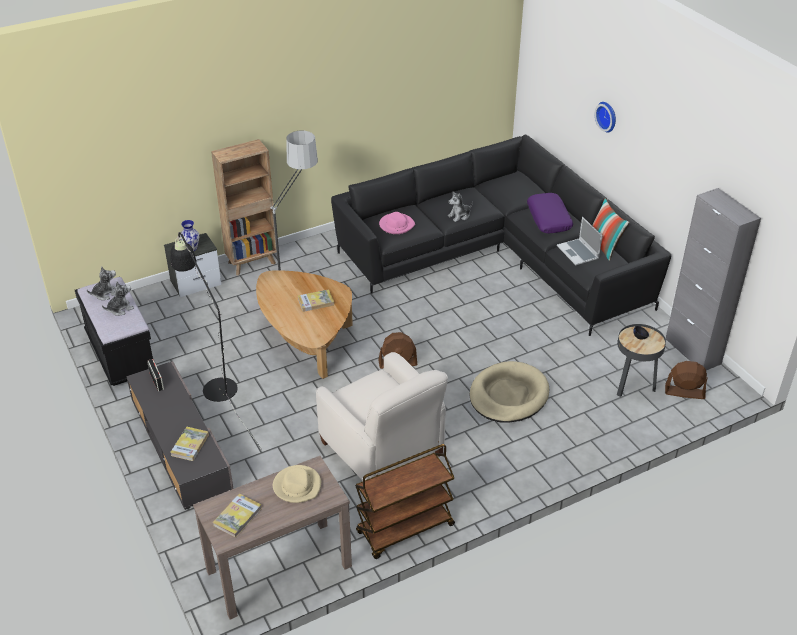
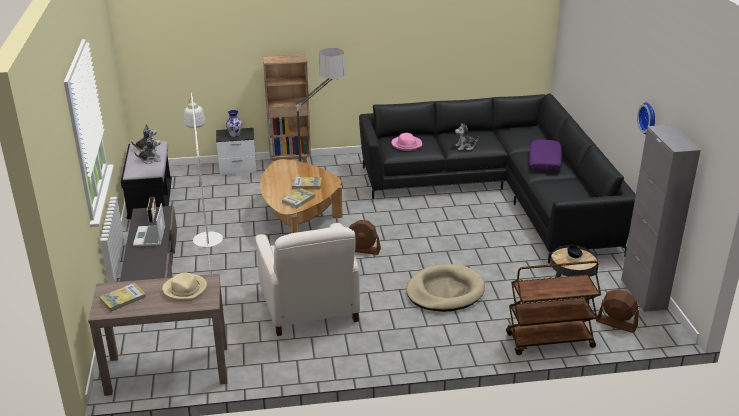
camera: 20 degrees right, 10 degrees down
(190, 445) = (146, 261): book -> book (298, 200)
(215, 384) = (207, 235): black floor lamp -> white floor lamp
(405, 530) = (289, 368): brown cart -> brown cart (549, 341)
(578, 253) = (556, 188): laptop -> laptop (150, 237)
(604, 246) = (583, 187): pillow -> none
(607, 116) = (606, 69): wall clock -> wall clock (649, 118)

